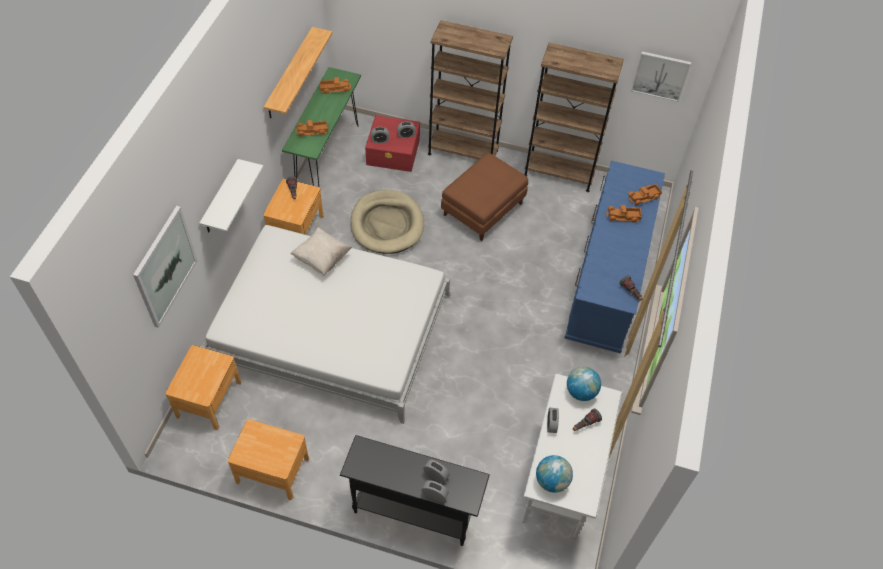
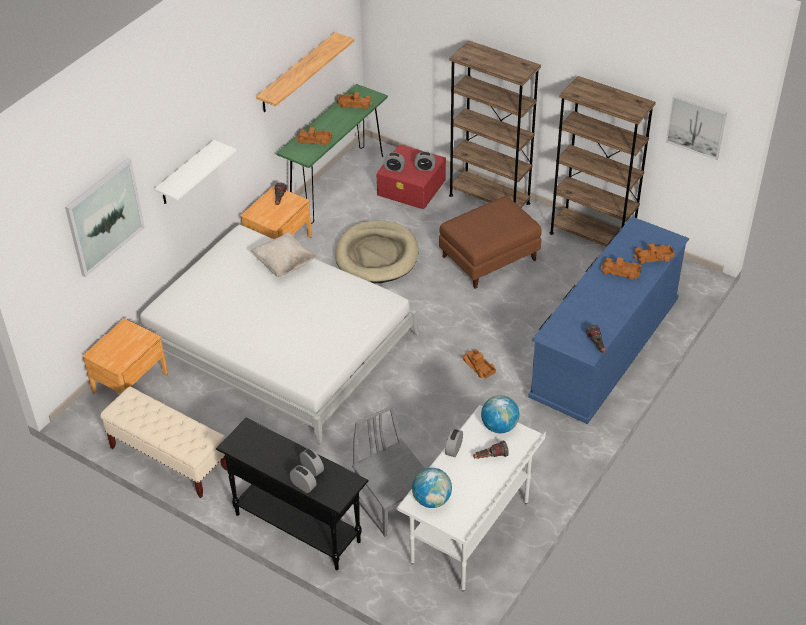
camera: 20 degrees right, 10 degrees down
(272, 470) = (168, 458): brown nightstand -> beige bench
(487, 467) = (393, 504): none -> grey chair
(511, 316) = (478, 367): none -> toy truck

